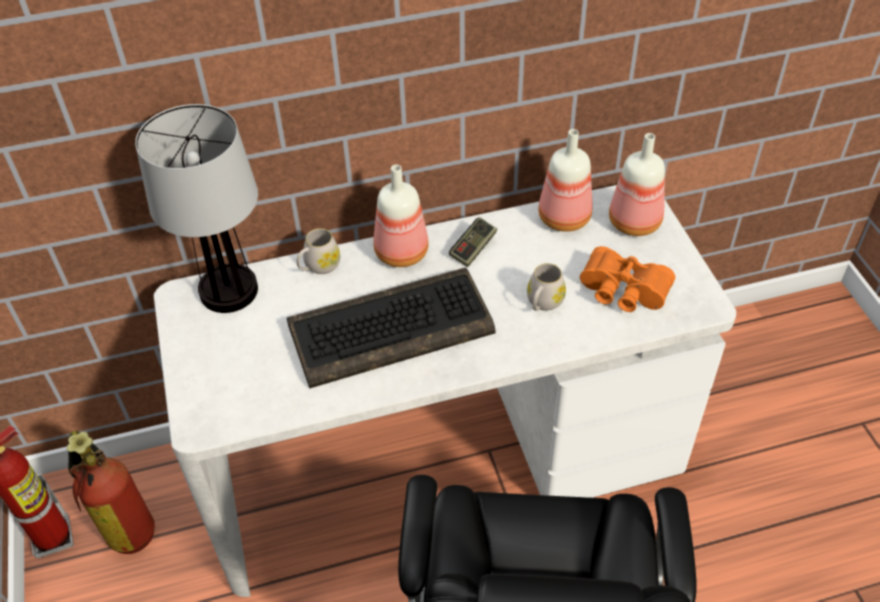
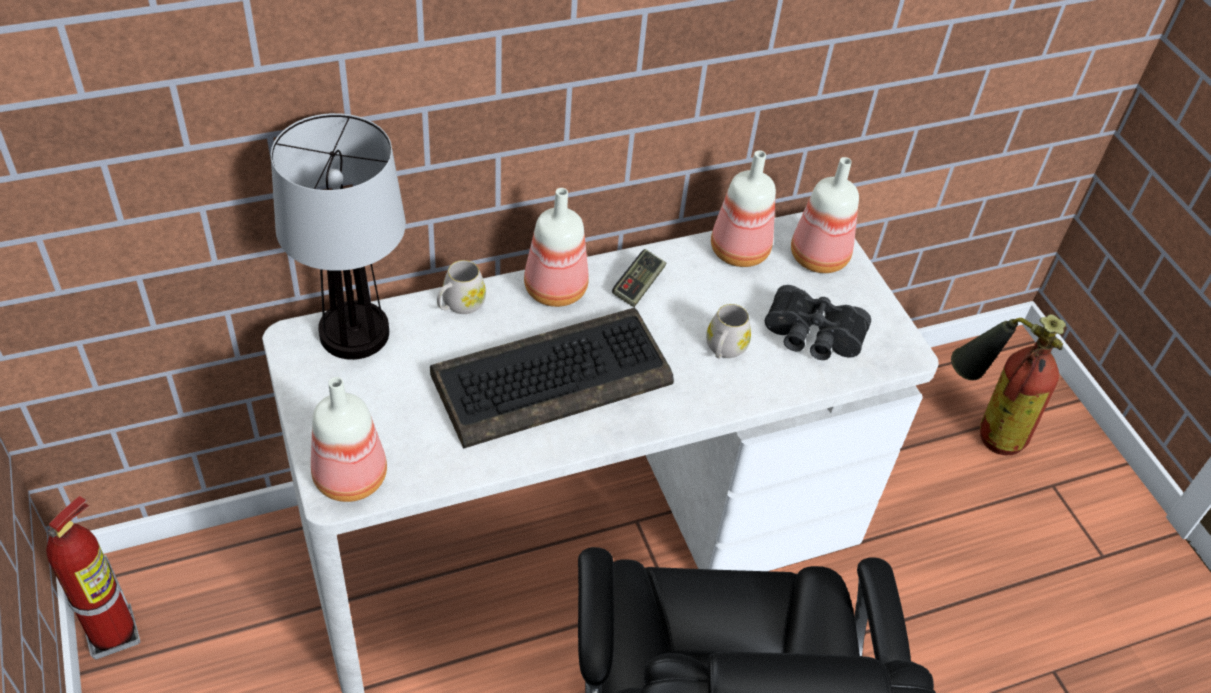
camera: 10 degrees left, 0 degrees up
(122, 521) = (199, 612): fire extinguisher -> fire extinguisher (983, 426)
(212, 411) = (350, 475): none -> bottle
(622, 292) = (812, 338): orange binoculars -> black binoculars

